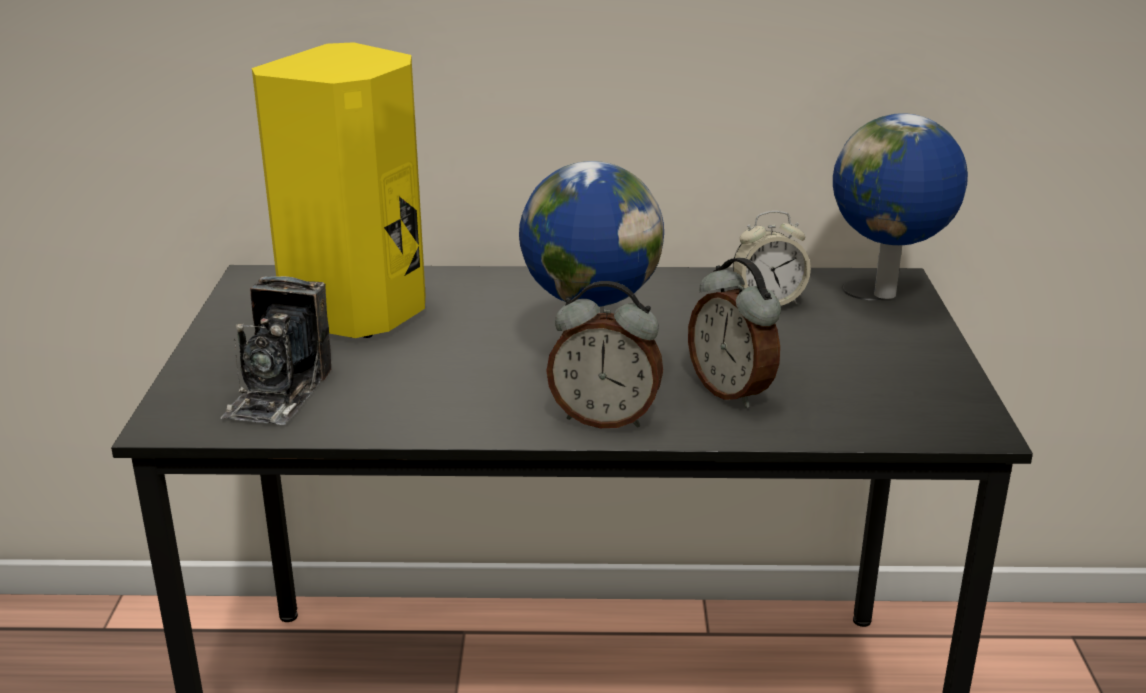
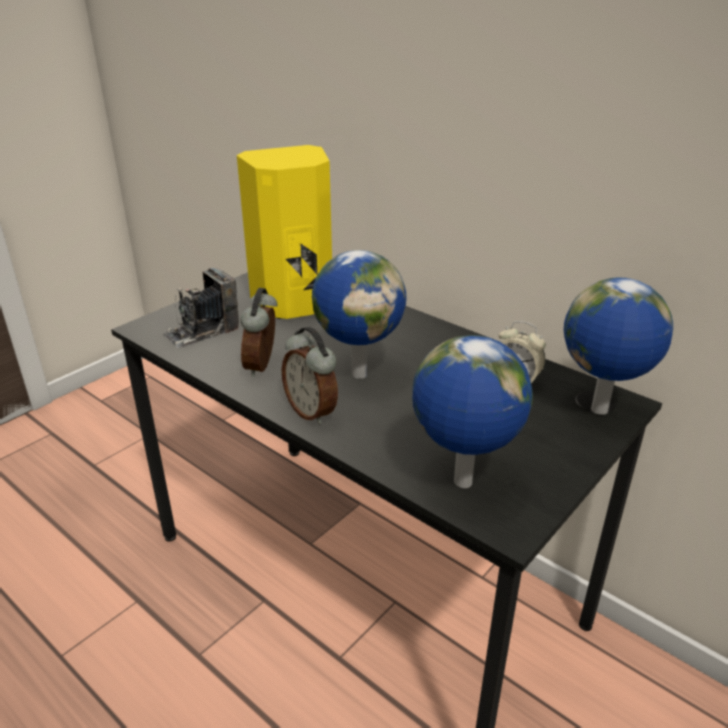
camera: 40 degrees right, 5 degrees up
(732, 391) = (401, 428): alarm clock -> alarm clock (263, 366)
(875, 413) = (462, 483): none -> globe

